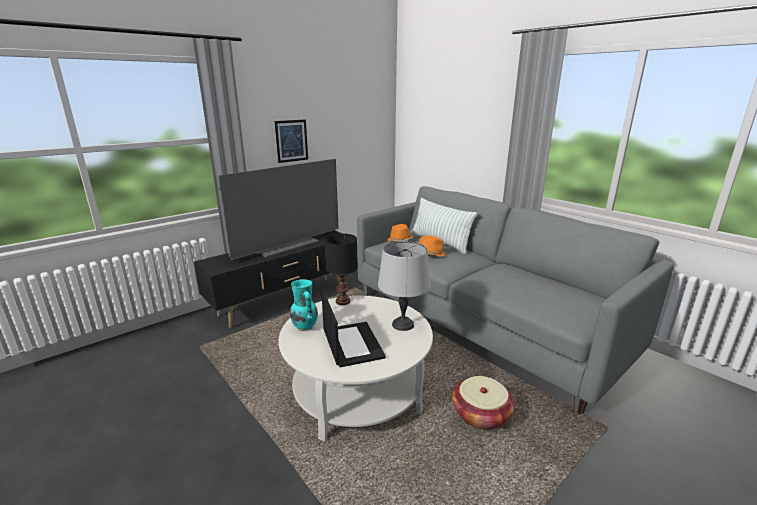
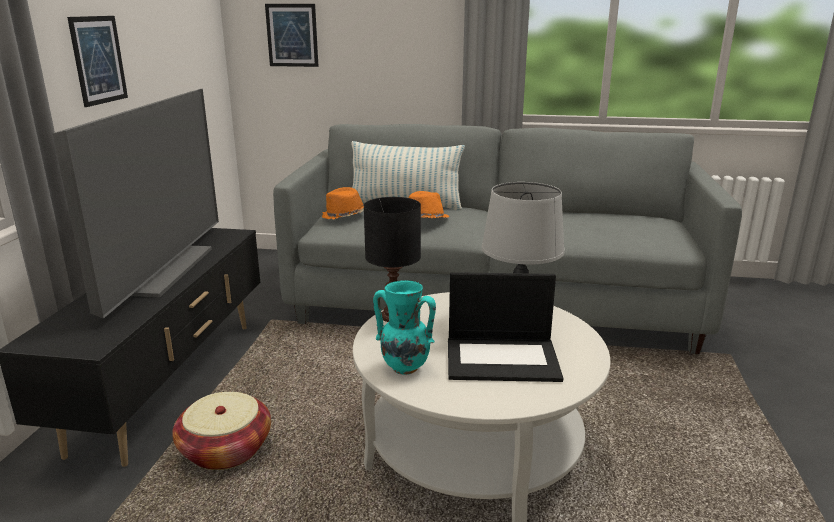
camera: 40 degrees left, 0 degrees up
(351, 343) = (503, 359): laptop -> laptop turned 150 degrees clockwise
(424, 130) = (292, 35): none -> picture
(481, 414) = (629, 399): basket -> basket (226, 450)

